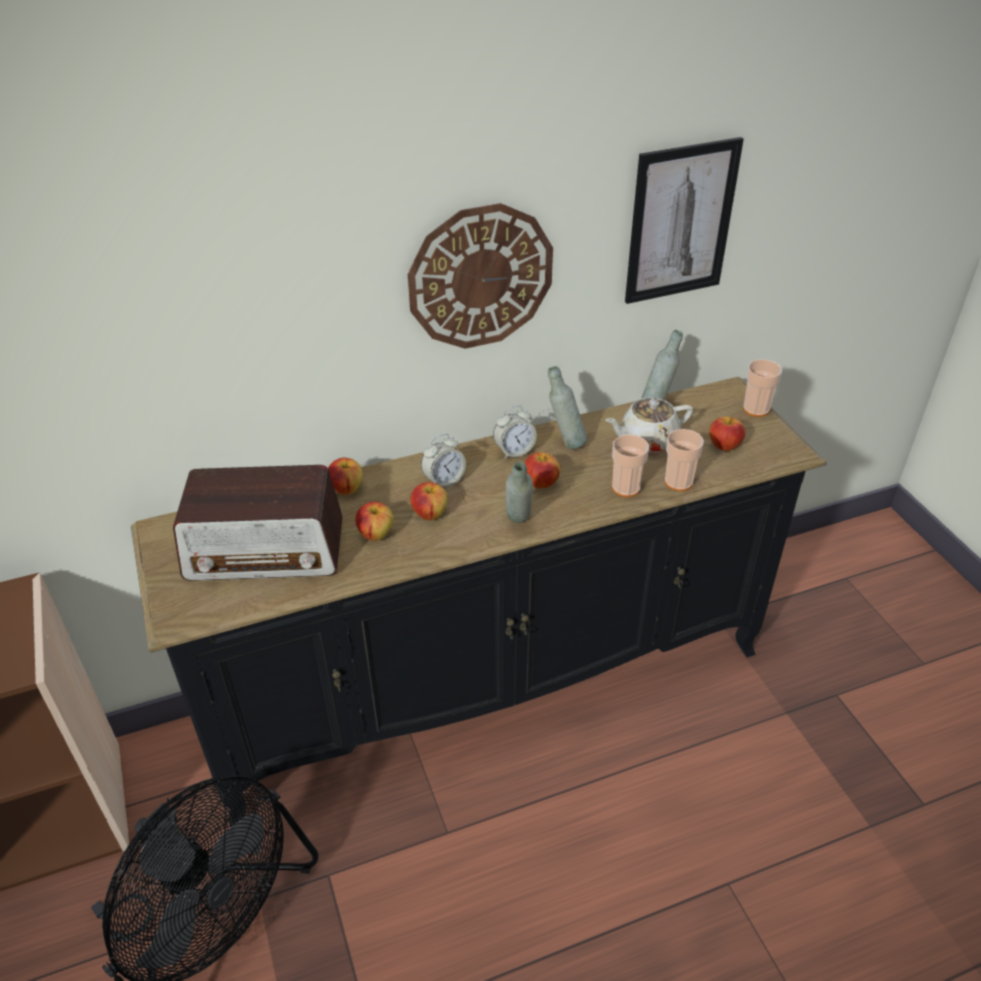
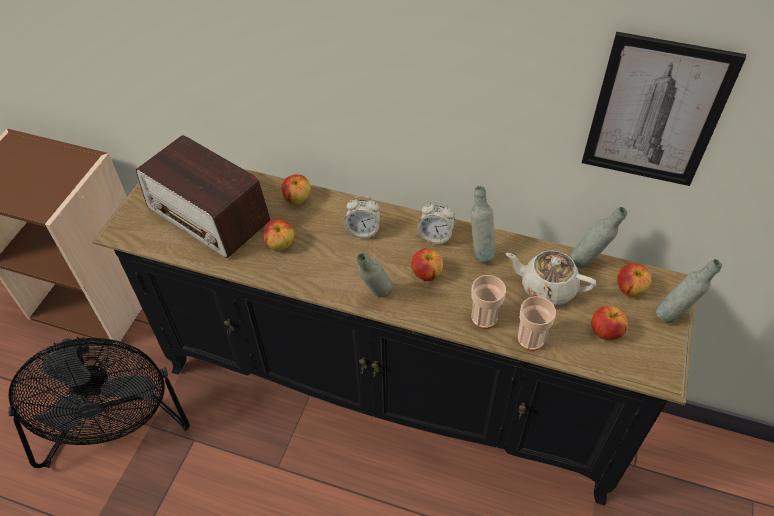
camera: 40 degrees right, 10 degrees up
(429, 514) = (328, 251): apple -> apple (629, 289)
(480, 277) = (439, 84): wall clock -> none
(756, 409) = (674, 316): cup -> grey bottle

